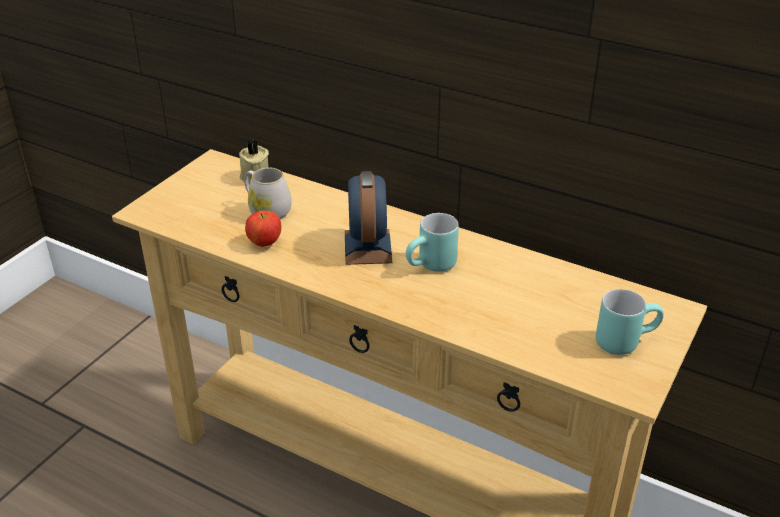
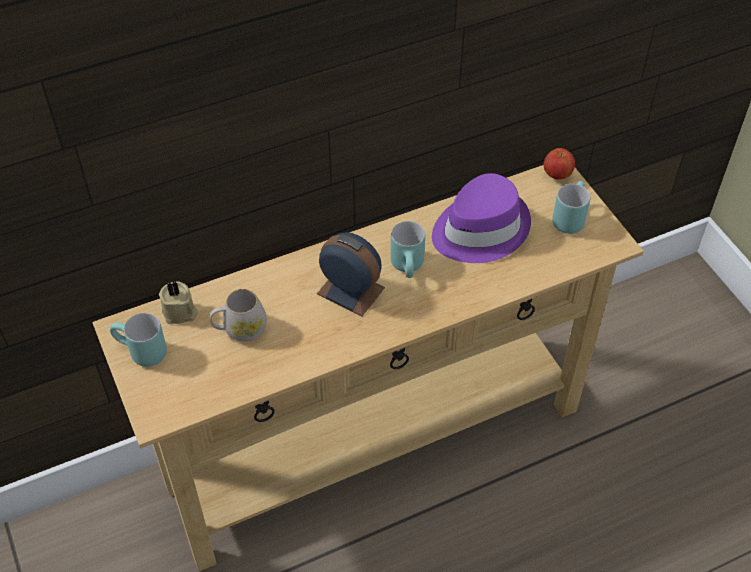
camera: 55 degrees left, 15 degrees up
(198, 179) = (140, 353): none -> turquoise mug
(265, 243) = (287, 352): apple -> apple (557, 175)
(530, 288) = (479, 229): none -> purple hat

